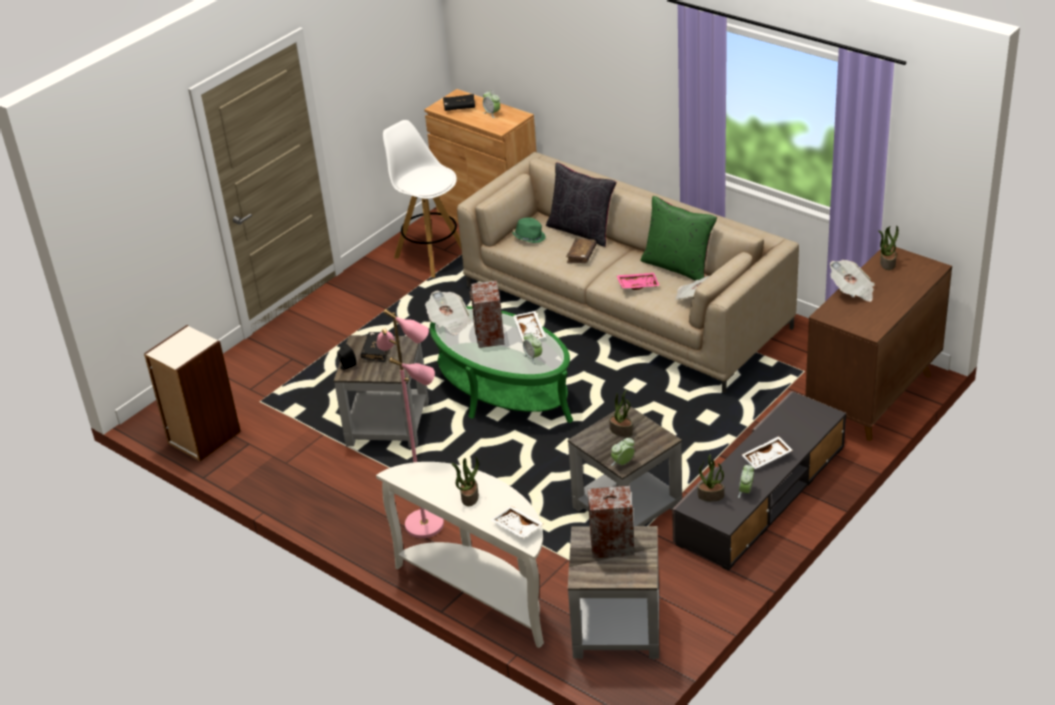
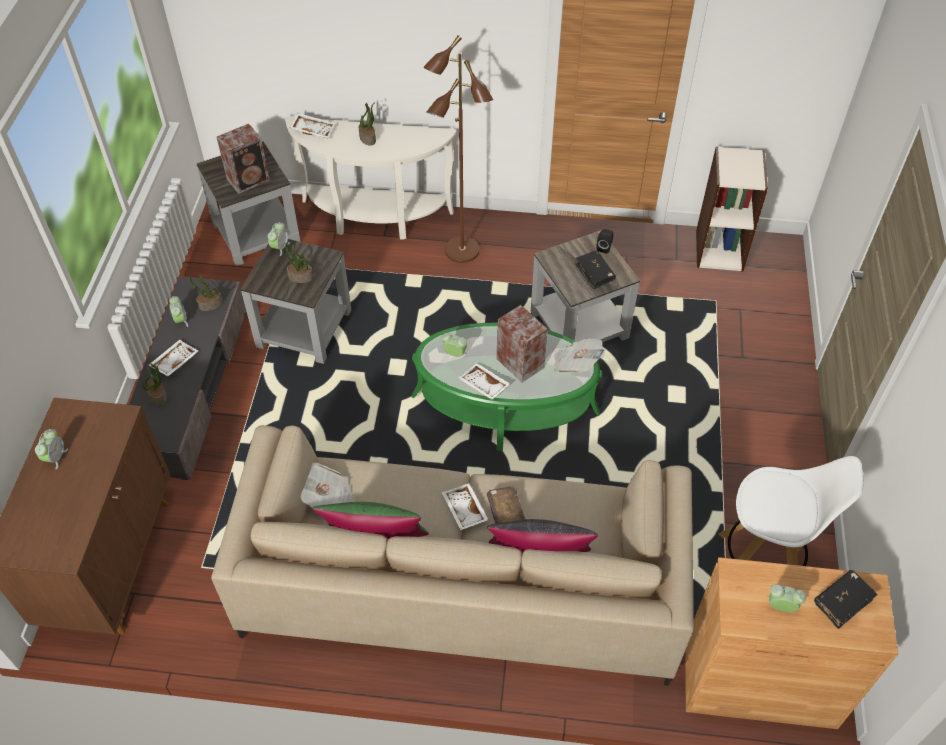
camera: 145 degrees right, 15 degrees up
(425, 524) = (461, 251): pink floor lamp -> brown floor lamp
(529, 237) = (593, 518): green hat -> none
(608, 265) = (463, 510): none -> white tray
(638, 285) = (406, 489): pink tray -> none
(852, 291) = (100, 465): newspaper -> none
(885, 304) = (55, 457): none -> alarm clock
(887, 263) = (66, 533): potted plant -> potted plant (158, 396)

